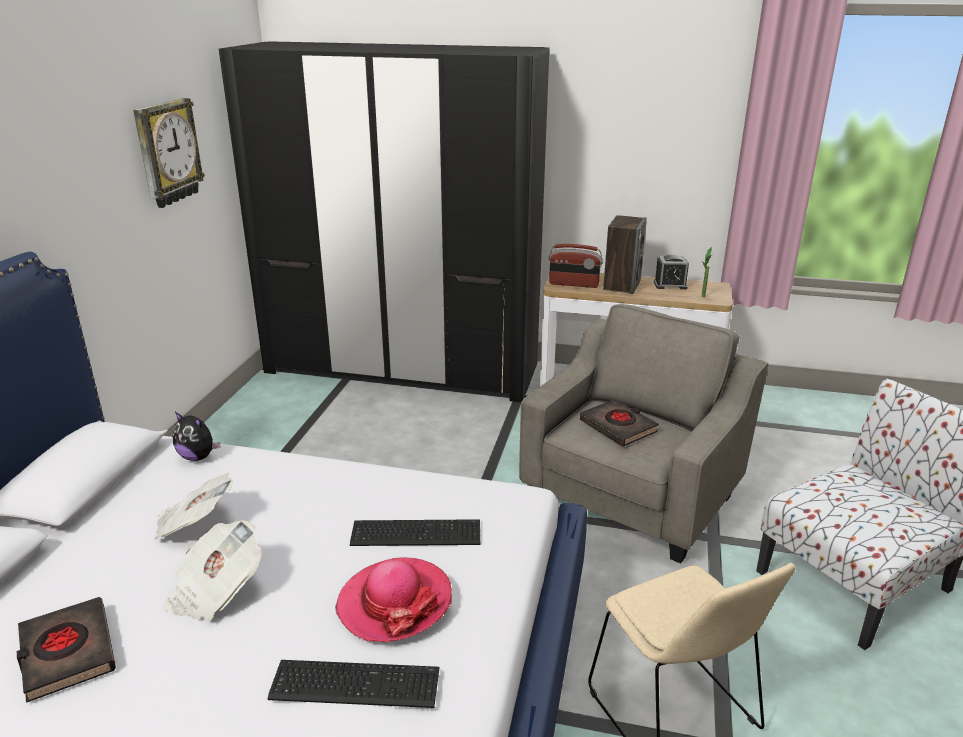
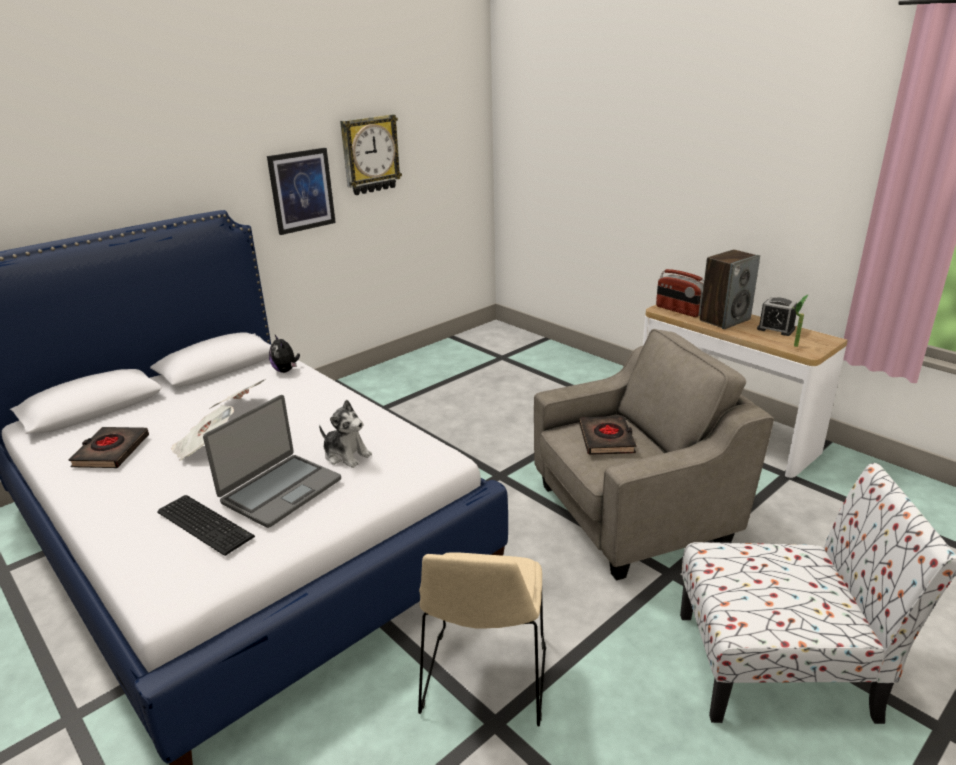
camera: 35 degrees right, 0 degrees up
(103, 210) = (302, 190): none -> picture
(394, 602) = (280, 490): hat -> laptop
(402, 368) = (549, 361): black wardrobe -> none
(414, 531) = (346, 455): keyboard -> plush toy

